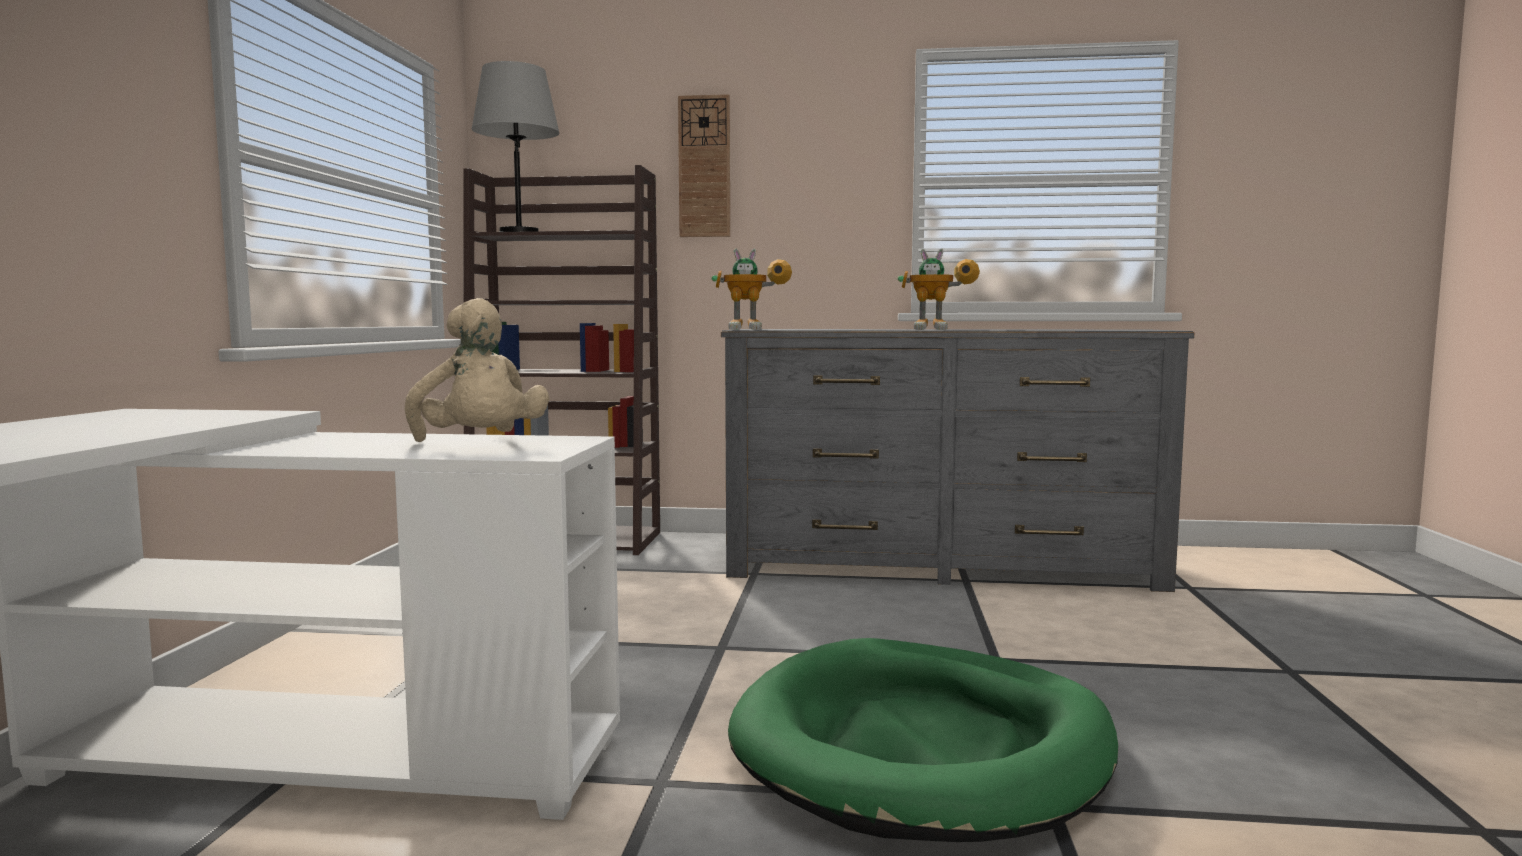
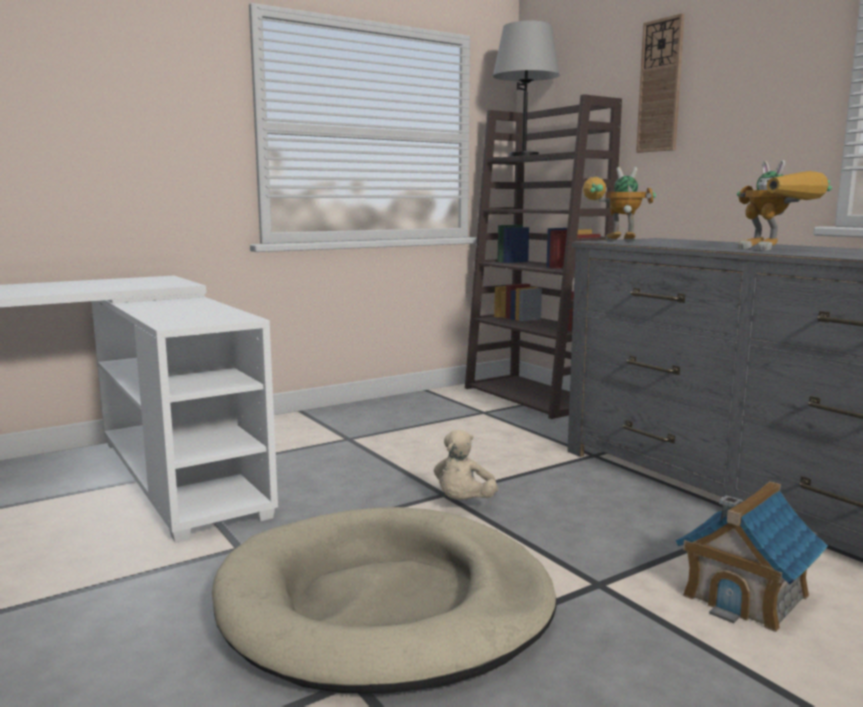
camera: 50 degrees right, 5 degrees up
(479, 445) = (190, 315): beige plush toy -> beige plush toy (463, 503)
(758, 329) = (609, 241): toy robot -> toy robot turned 135 degrees clockwise
(922, 747) = (385, 605): green dog bed -> beige dog bed
(1071, 627) = (746, 595): none -> toy house

